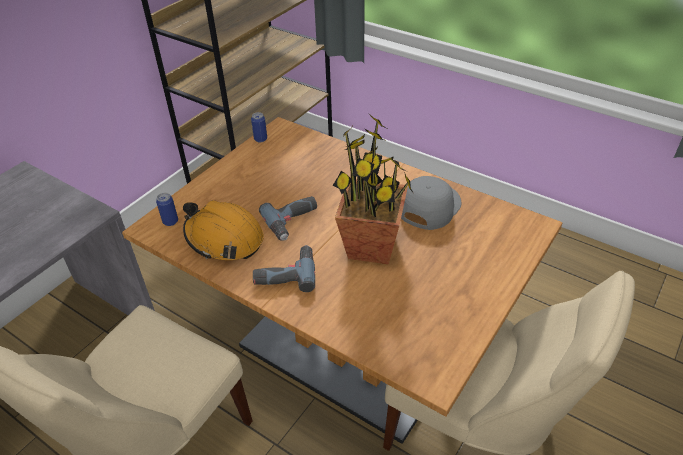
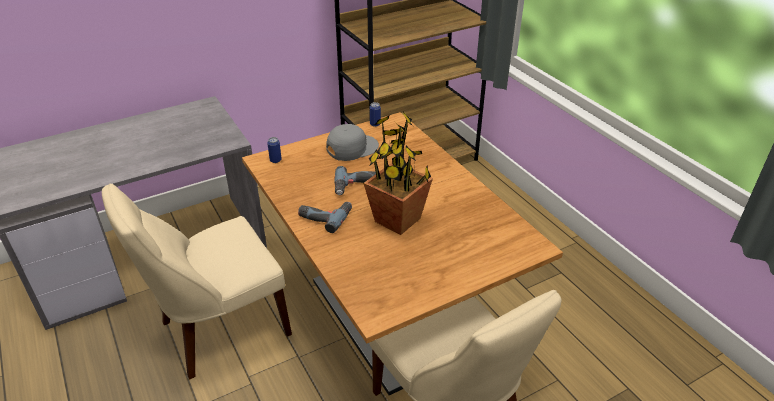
camera: 25 degrees right, 5 degrees down
(224, 239) = (301, 182): orange hard hat -> none
(428, 206) = (462, 206): grey cap -> grey cap (351, 147)

